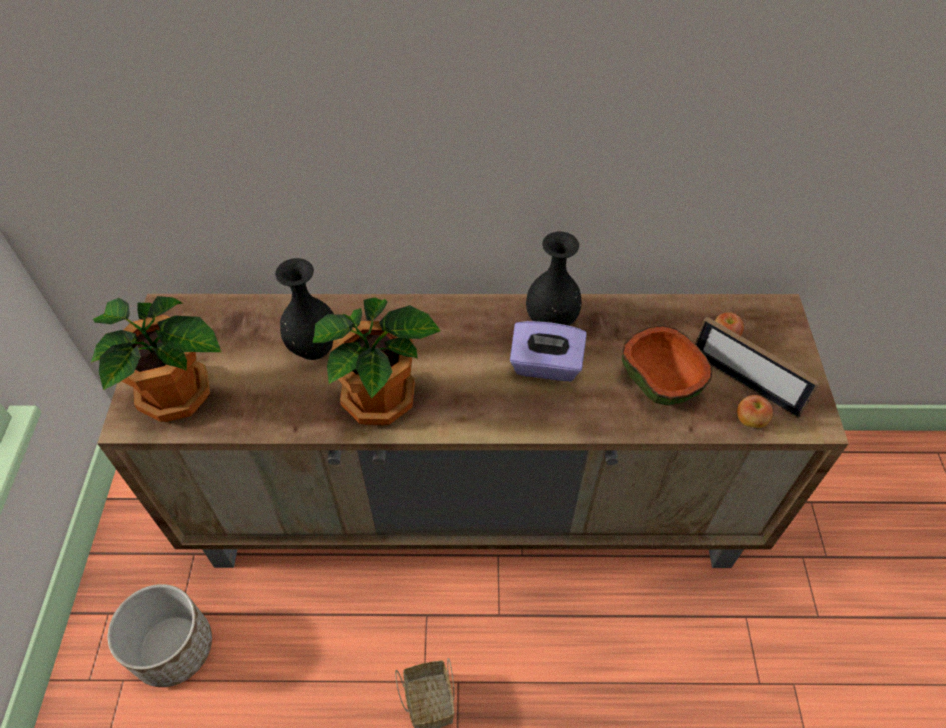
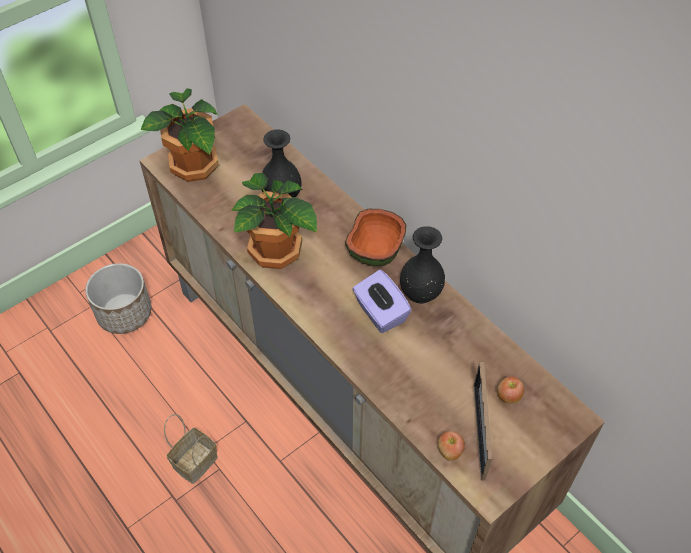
camera: 50 degrees right, 0 degrees up
(658, 382) = (429, 381): bowl -> bowl (374, 250)

